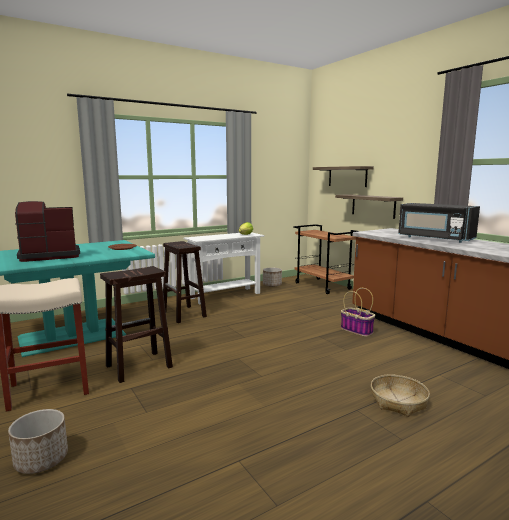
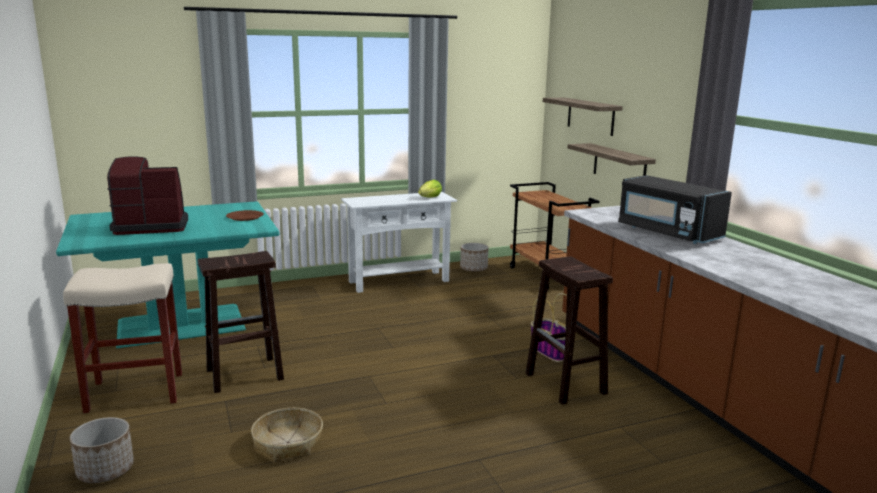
camera: 10 degrees right, 5 degrees up
(184, 314) = (330, 306): brown stool -> brown stool (566, 384)
(398, 401) = (539, 455): basket -> basket (288, 442)

